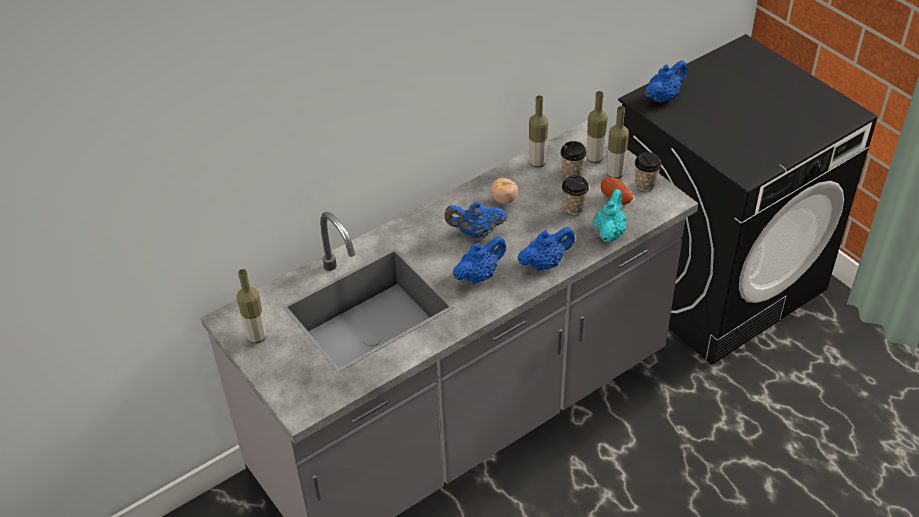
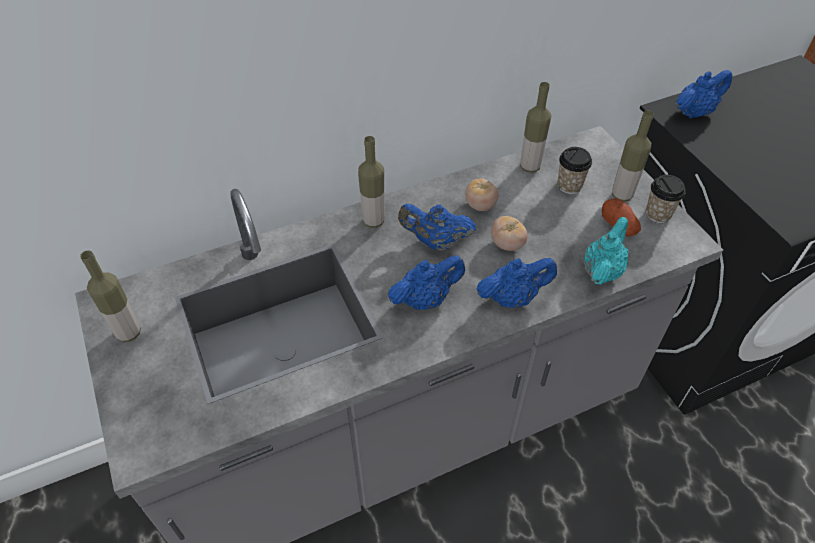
camera: 10 degrees right, 5 degrees up
(532, 225) = (507, 244): none -> tomato
(574, 208) = (563, 229): cup -> none
(594, 158) = (599, 172): bottle -> bottle (373, 221)

